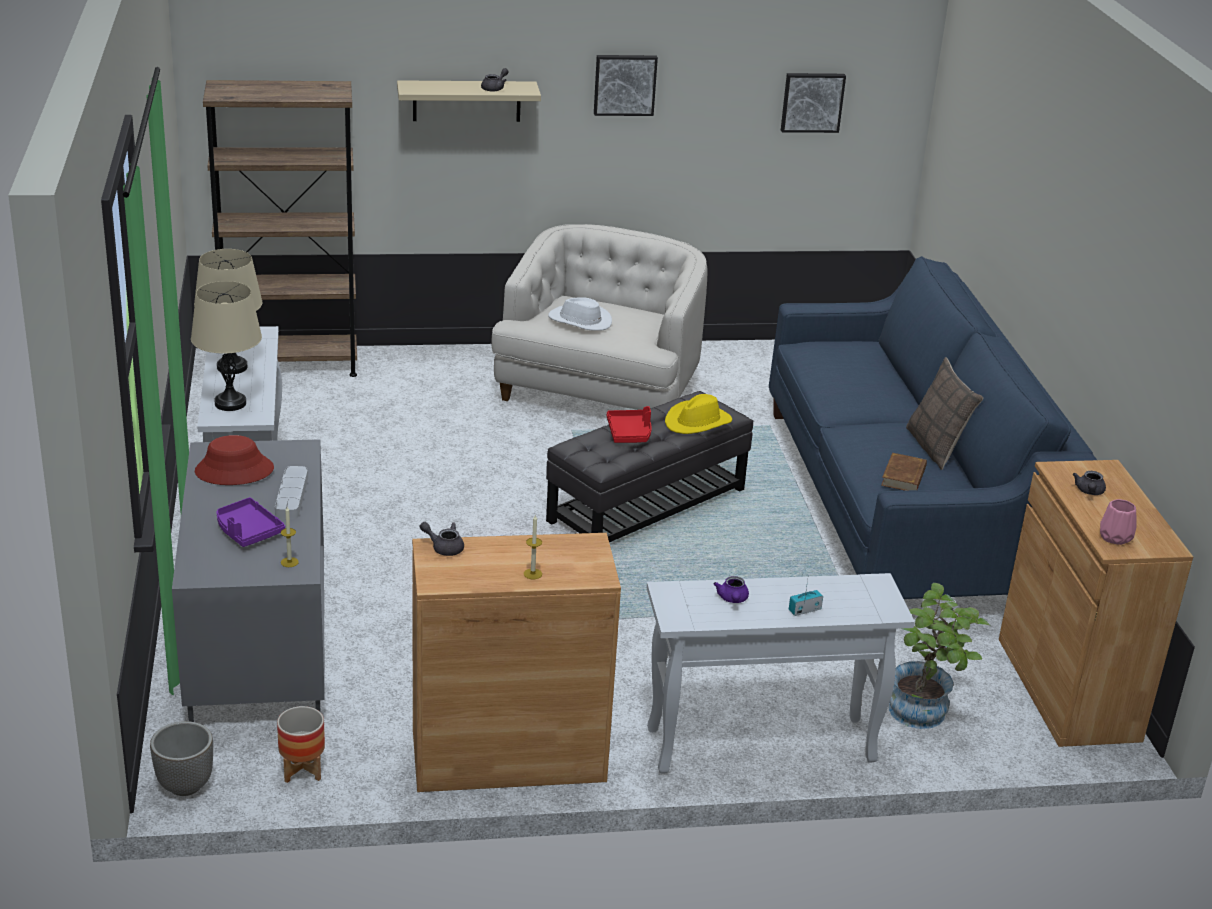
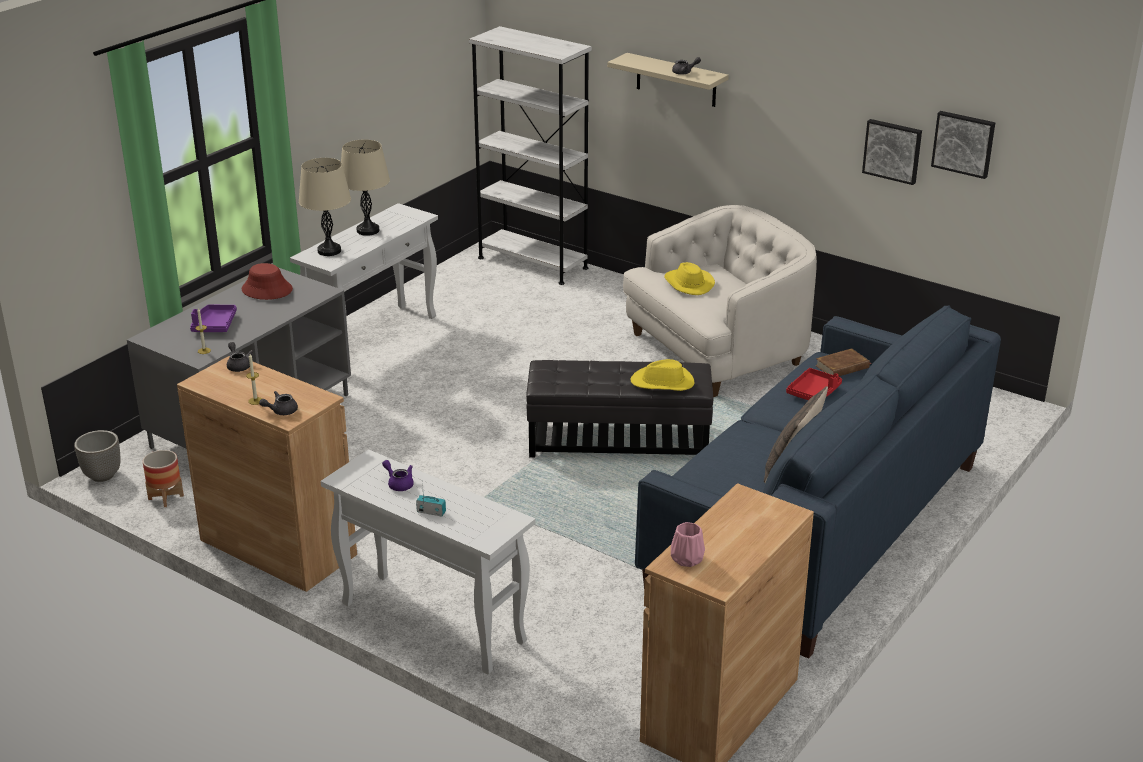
camera: 45 degrees right, 0 degrees up
(290, 364) = (532, 263): brown bookcase -> white bookcase
(292, 496) = (269, 316): grey tray -> none
(580, 321) = (688, 283): white hat -> yellow hat
(624, 84) = (798, 91): picture -> picture (893, 150)
(630, 433) = (600, 371): red tray -> red tray (813, 392)
(732, 599) = (399, 483): purple teapot -> purple teapot turned 90 degrees clockwise
(904, 476) = (723, 474): brown book -> brown book (842, 367)
(925, 715) = (577, 666): potted plant -> none
(1089, 492) = (735, 521): grey teapot -> grey teapot (281, 411)

